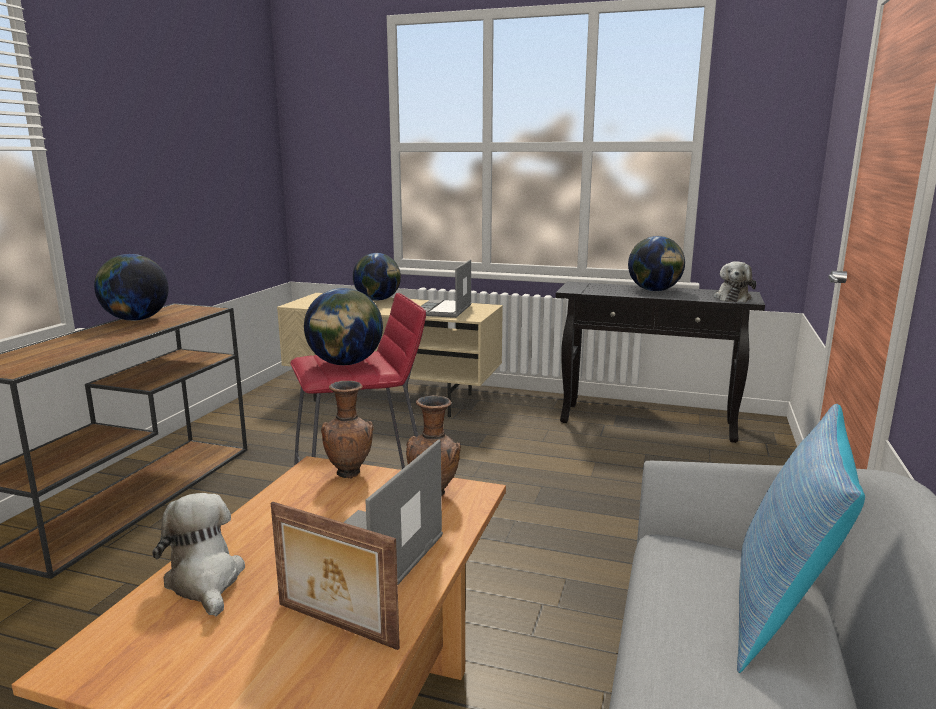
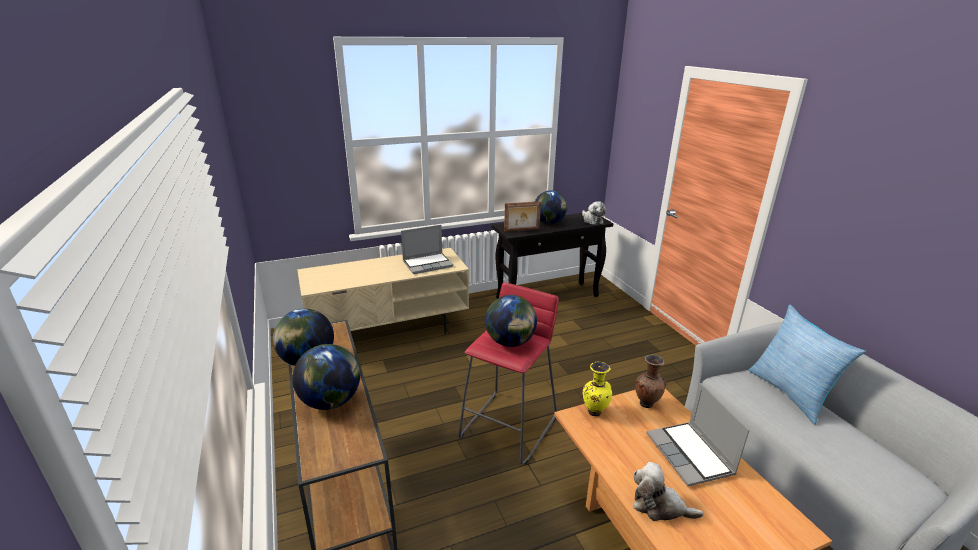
camera: 40 degrees left, 10 degrees up
(335, 627) = (735, 490): picture frame -> picture frame (522, 230)
(350, 473) = (594, 411): brown vase -> yellow vase
(378, 300) = (363, 265): globe -> globe (331, 401)
(444, 310) = (428, 264): laptop -> laptop turned 90 degrees counterclockwise

